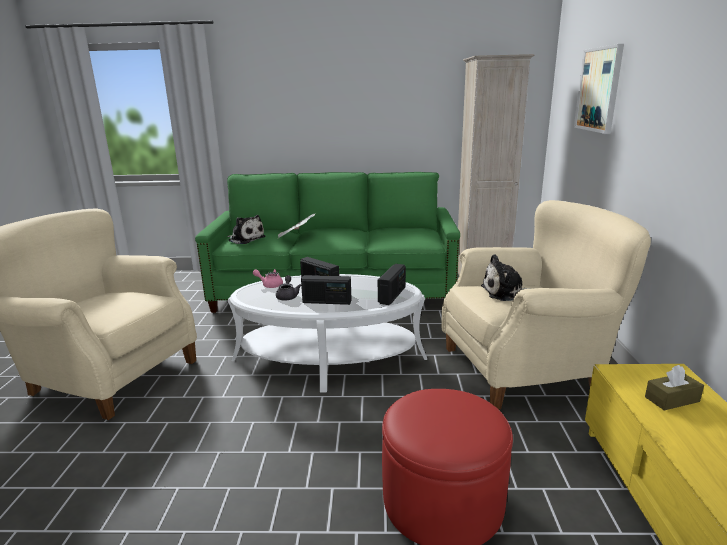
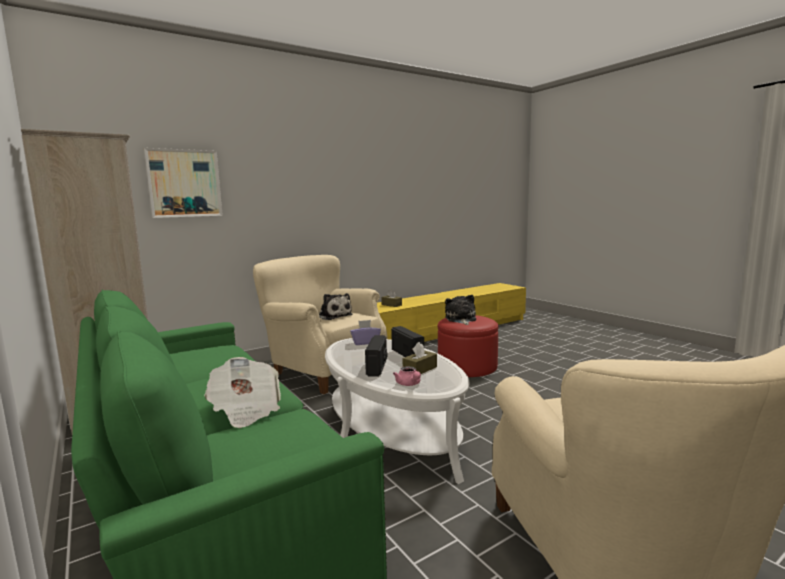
camera: 125 degrees left, 10 degrees down
(245, 239) = (286, 446): plush toy -> plush toy (460, 319)
(288, 296) = (420, 369): grey teapot -> brown tissue box
(392, 295) = (365, 342): radio -> purple tissue box

